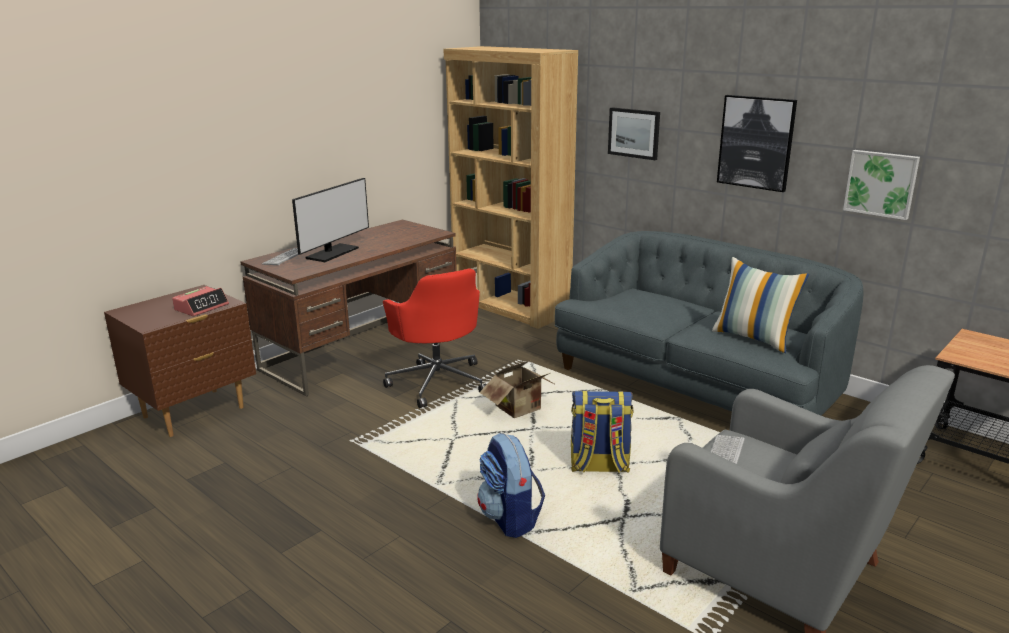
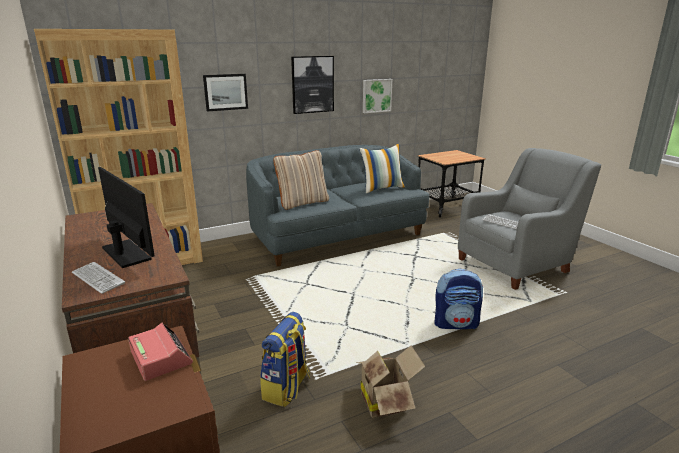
camera: 70 degrees left, 0 degrees up
(438, 382) = (247, 318): red office chair -> none
(521, 409) = (322, 293): cardboard box -> cardboard box (386, 401)
(599, 466) = (410, 283): backpack -> backpack (287, 388)
(621, 304) = (302, 203): none -> beige pillow

